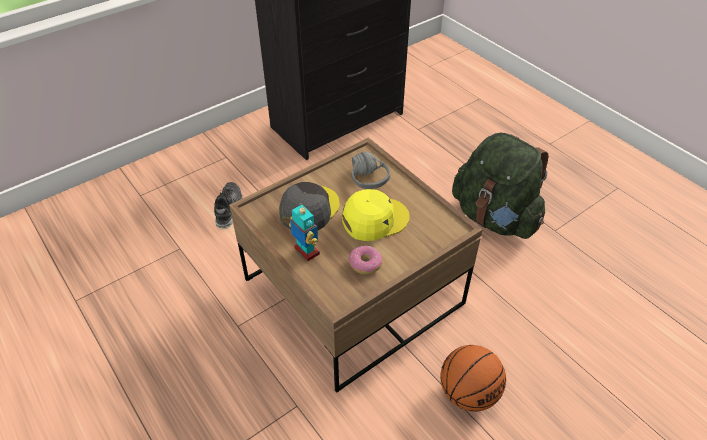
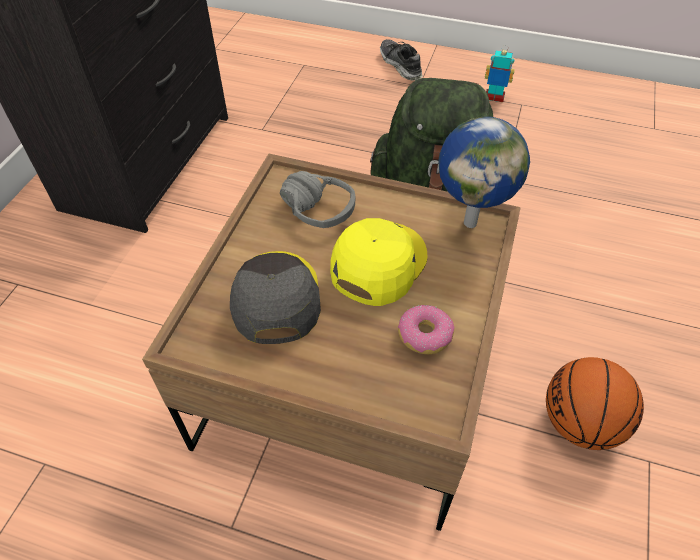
camera: 35 degrees left, 5 degrees up
(228, 209) = (81, 359): shoe -> shoe (400, 65)
(306, 251) = (328, 365): toy robot -> toy robot (494, 97)
(446, 223) = (471, 222): none -> globe

